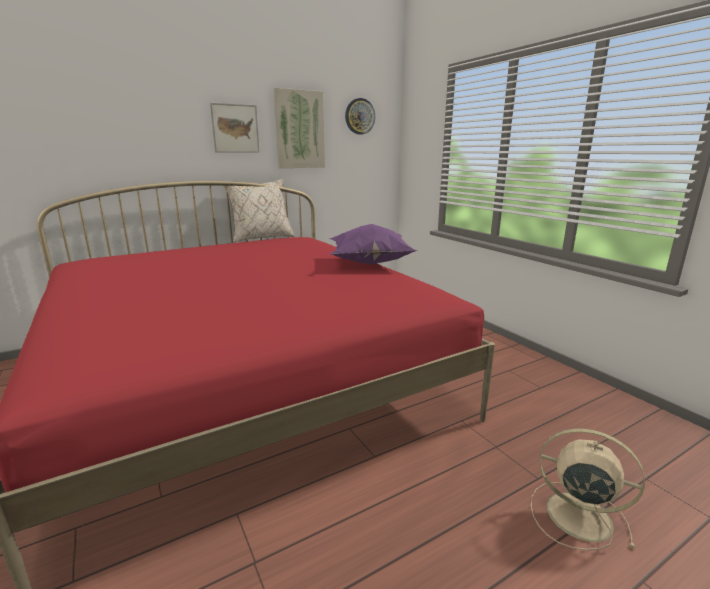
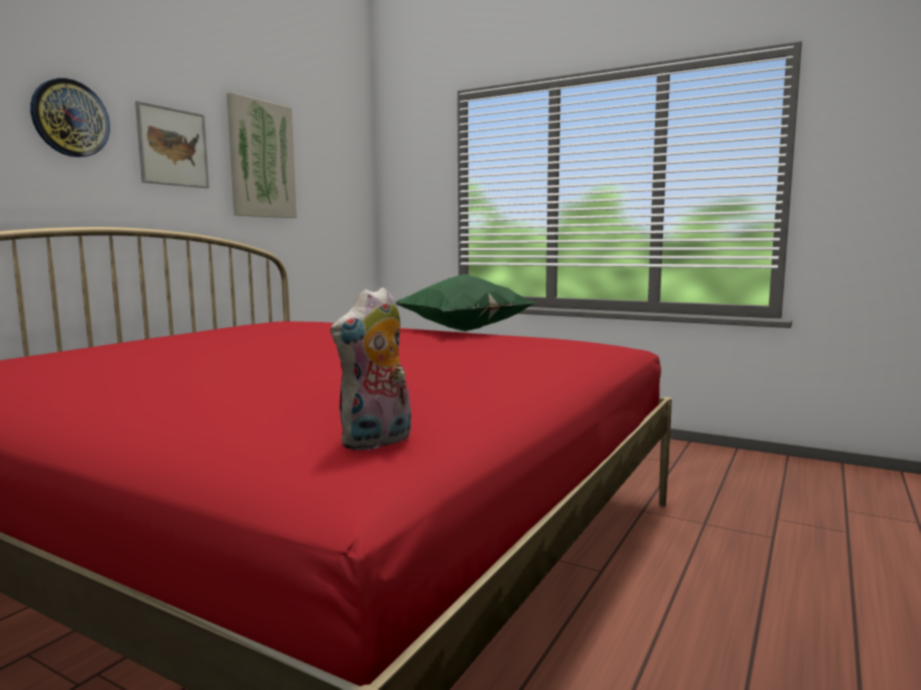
camera: 30 degrees left, 10 degrees down
(104, 361) = (377, 442): none -> plush toy
(261, 238) = (219, 326): beige pillow -> none
(359, 116) = (332, 149): wall clock -> wall clock (70, 118)
(369, 264) = (462, 331): purple pillow -> green pillow
(575, 515) = (837, 555): beige fan -> none

